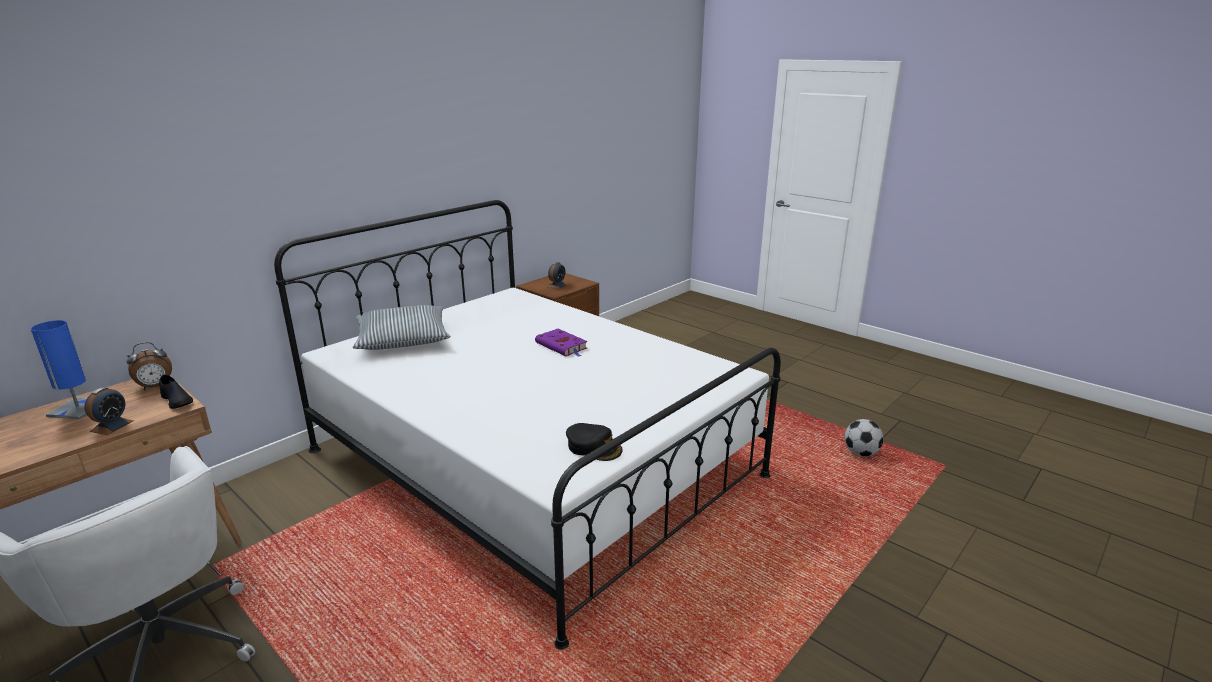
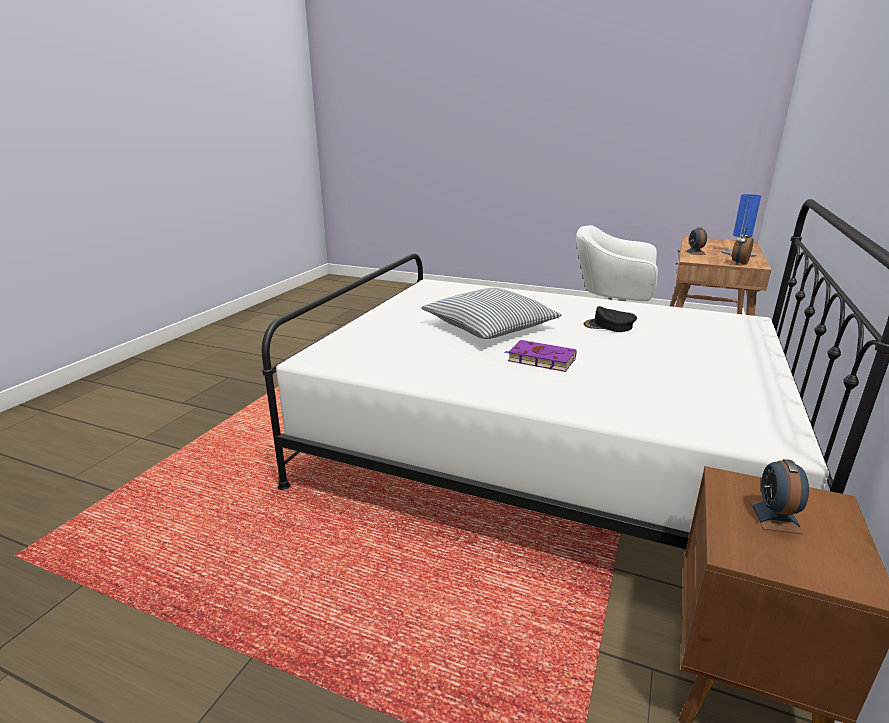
camera: 160 degrees right, 0 degrees up
(177, 400) = (702, 261): black shoe -> none
(403, 339) = (723, 340): pillow -> pillow (490, 326)
(594, 447) = (423, 297): black cap -> black cap (609, 326)
(860, 453) = (133, 551): football -> none

